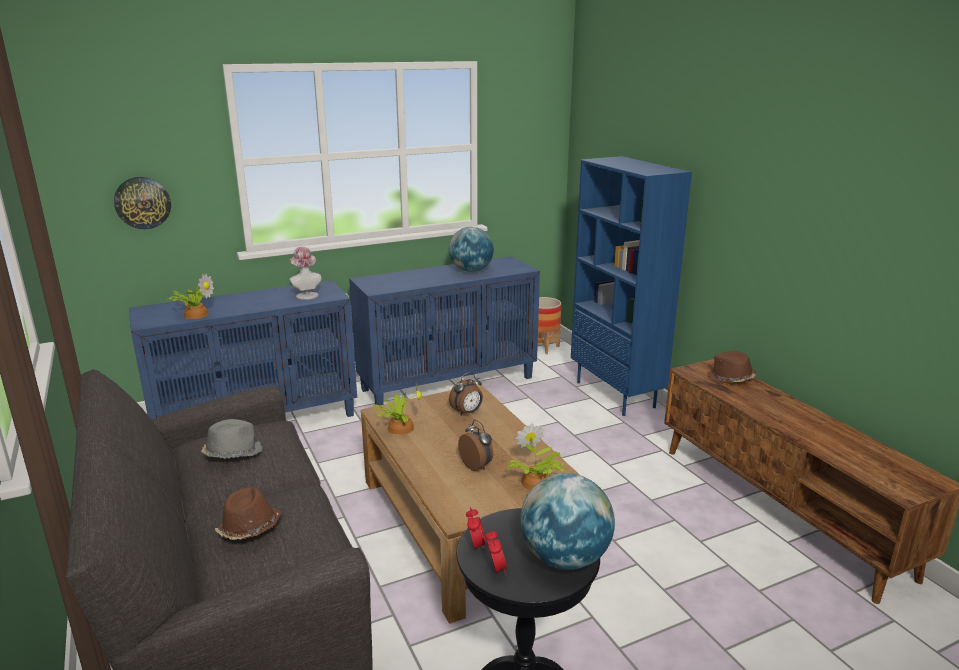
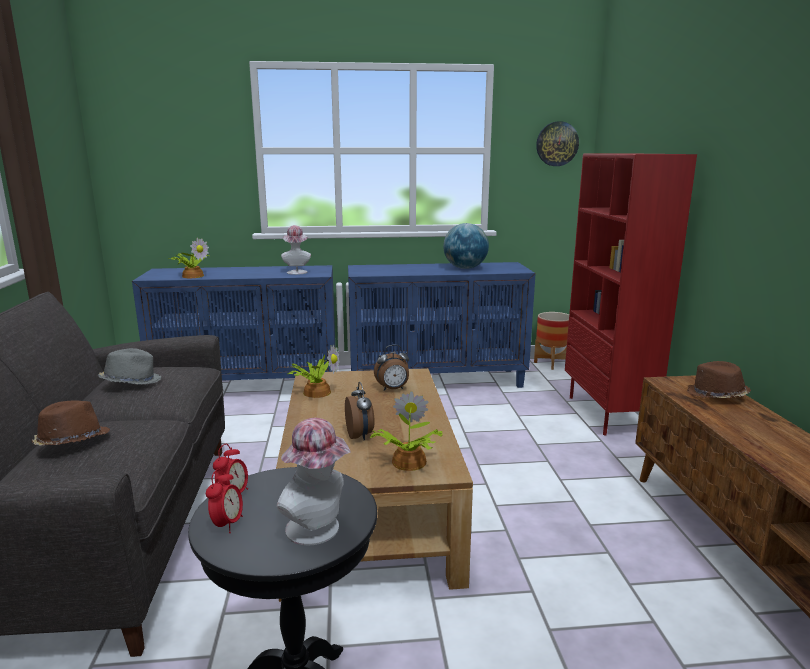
camera: 20 degrees right, 5 degrees down
(142, 202) = (176, 180): wall clock -> wall clock (557, 144)
(565, 558) = (318, 531): globe -> hat
(616, 394) = (607, 414): blue bookcase -> red bookcase

